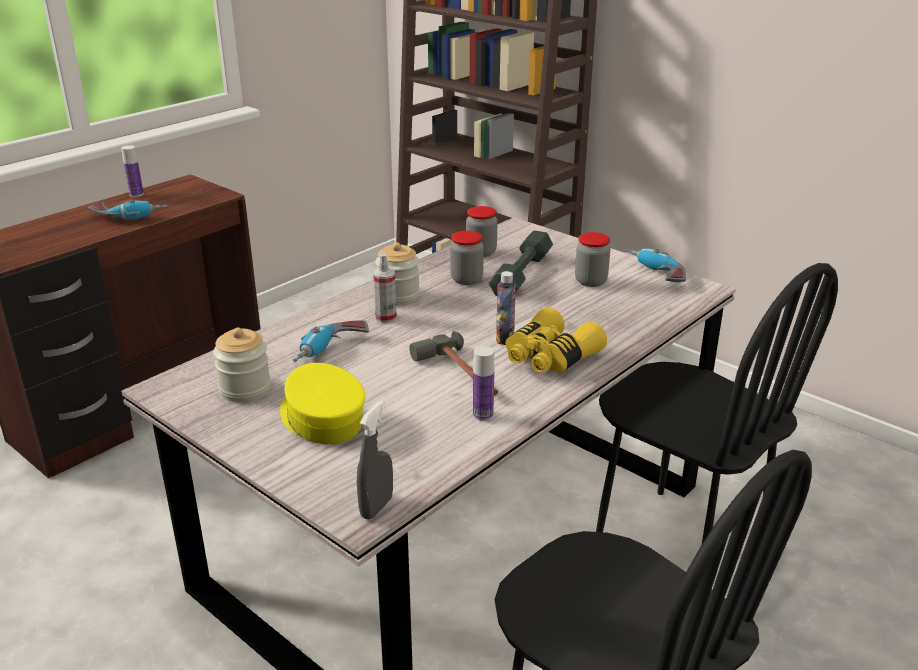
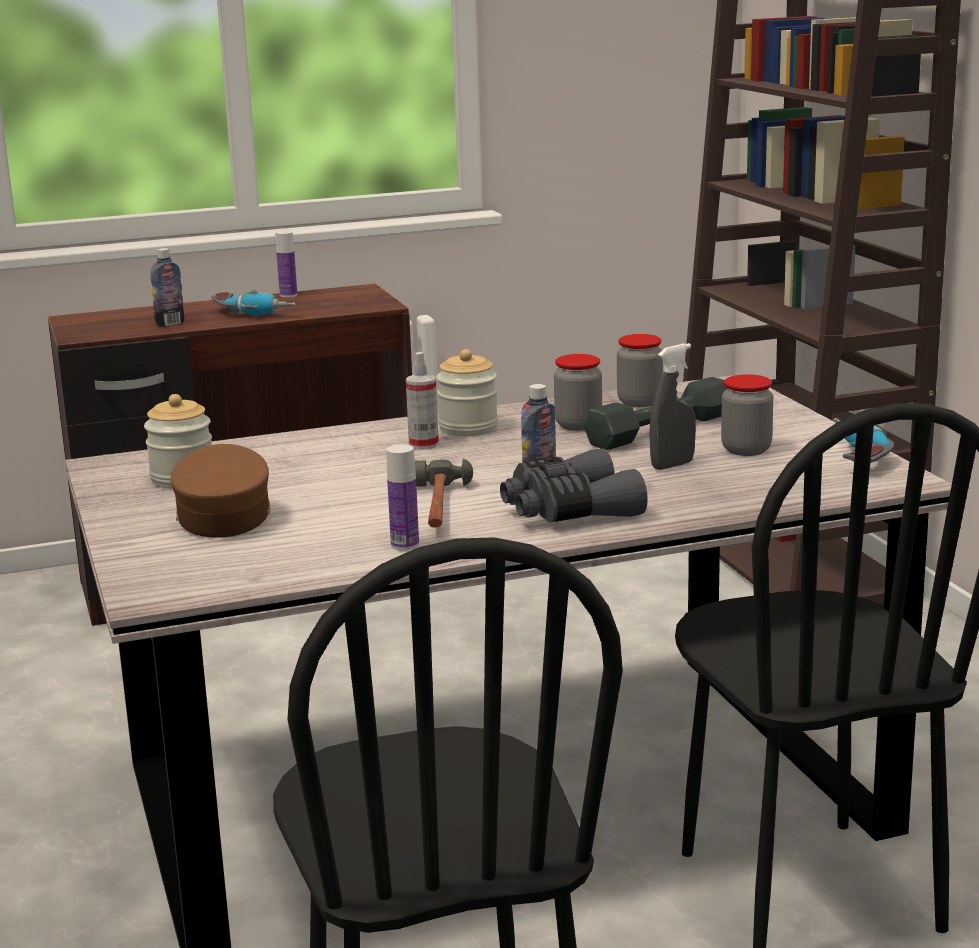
camera: 30 degrees right, 10 degrees down
(71, 237) = (170, 324): none -> bottle
(321, 419) = (223, 516): yellow cap -> brown cap
(330, 351) = (317, 463): power drill -> none
(376, 507) = (176, 593): grey spray bottle -> grey spray bottle (672, 465)
(549, 357) = (569, 511): yellow binoculars -> grey binoculars

